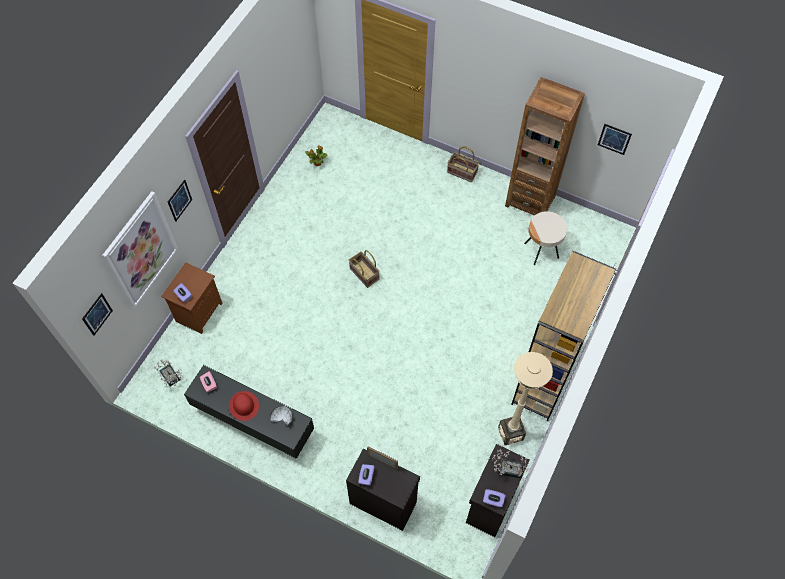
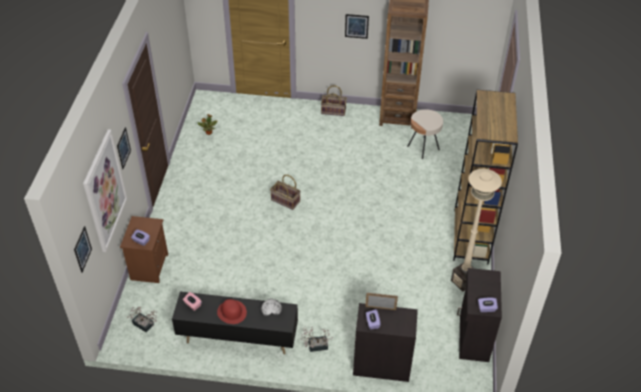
camera: 20 degrees left, 15 degrees down
(507, 468) = (486, 282): potted plant -> potted plant (315, 345)
(614, 139) = (458, 33): picture -> picture (356, 26)

